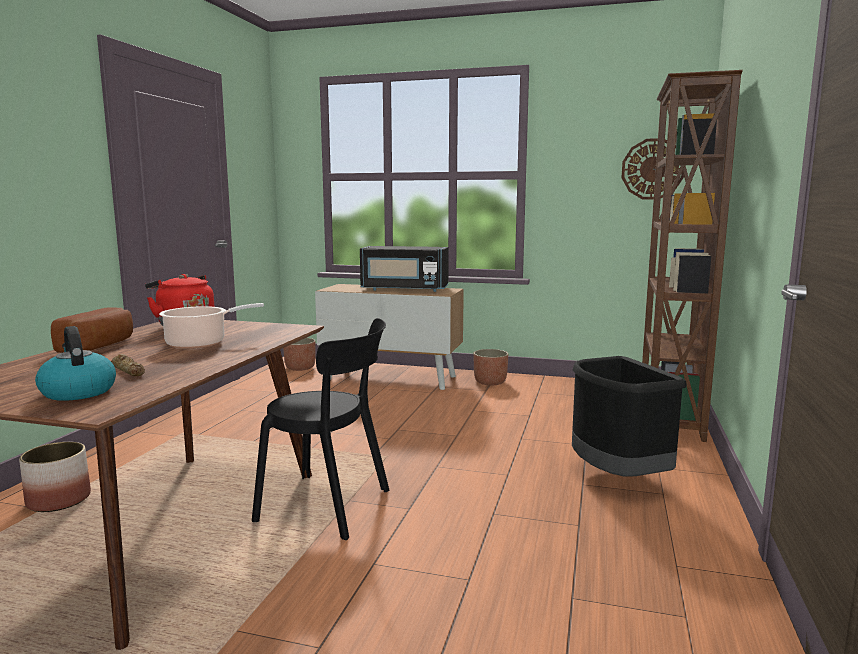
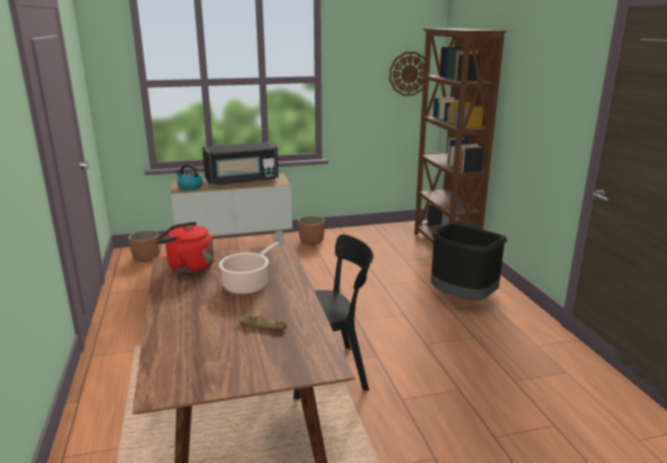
camera: 30 degrees left, 10 degrees up
(58, 501) = (120, 437): planter -> none
(77, 391) = (276, 355): kettle -> kettle (189, 187)
(101, 346) = (176, 306): bread -> none

